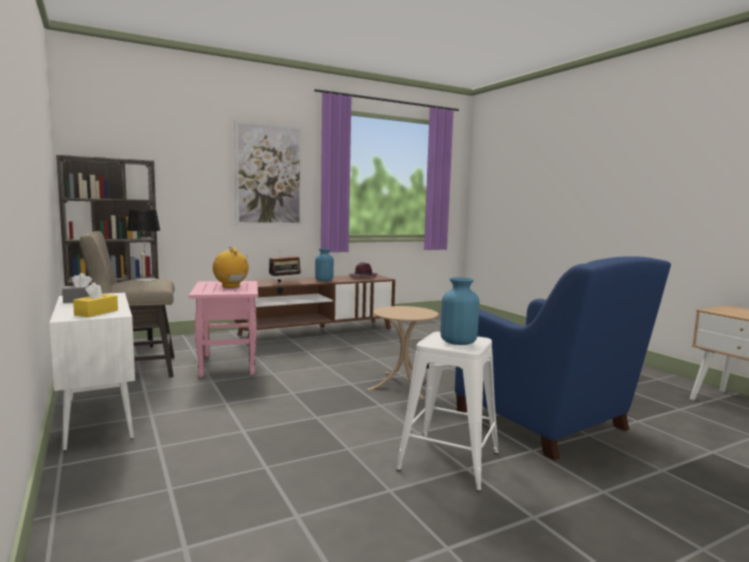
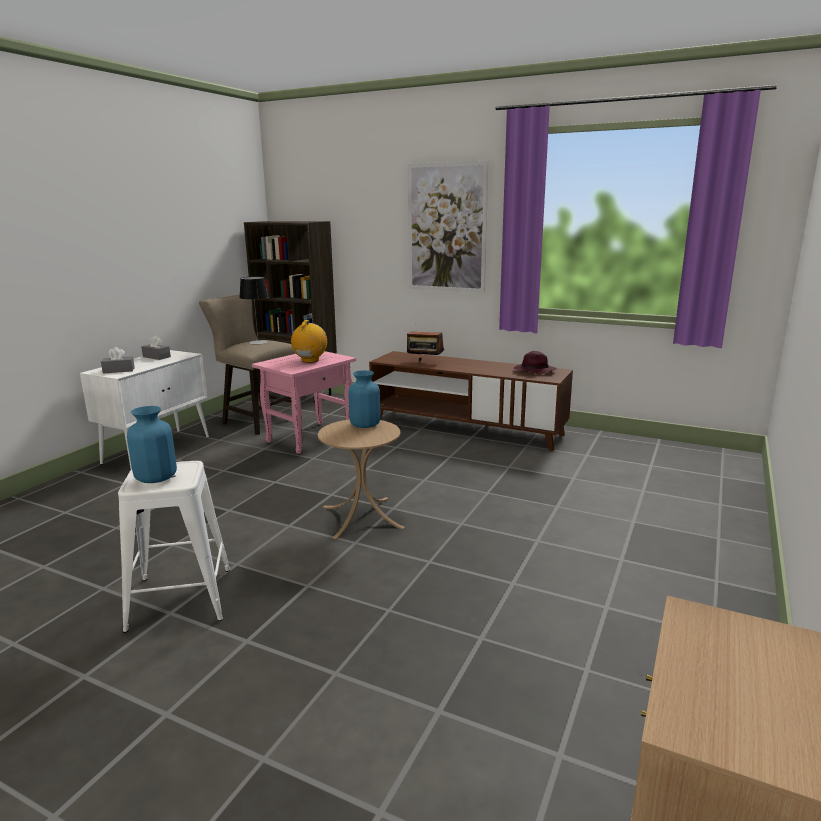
camera: 55 degrees right, 10 degrees up
(96, 312) = (119, 370): yellow tissue box -> grey tissue box
(324, 280) = (471, 367): blue vase -> blue vase (365, 425)
(545, 422) = (343, 631): blue armchair -> none

